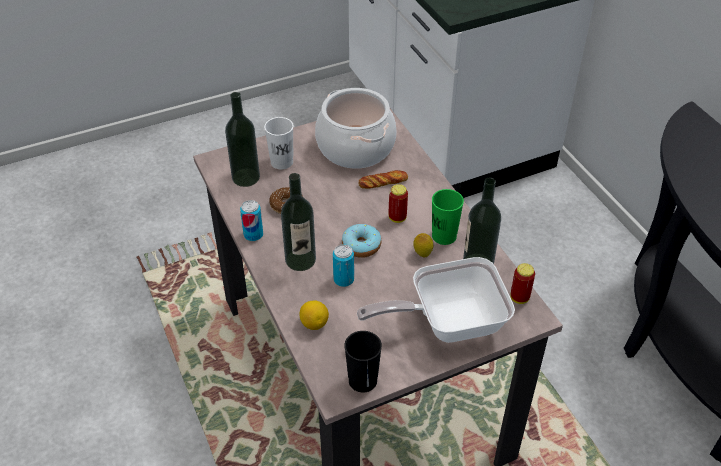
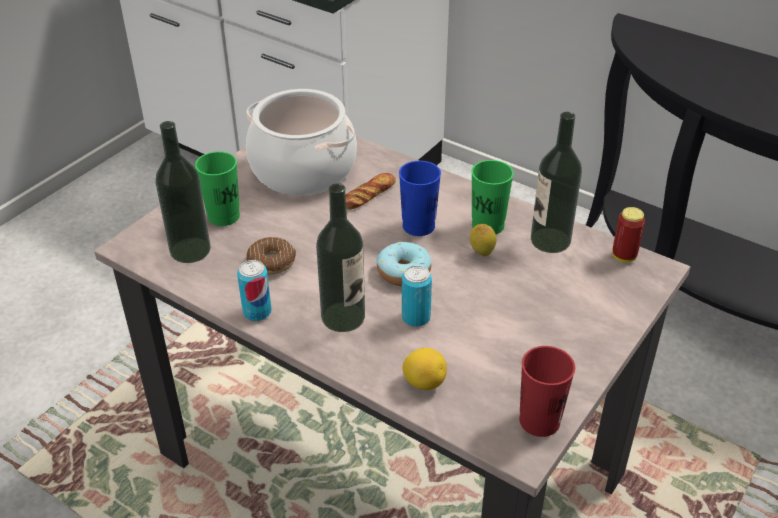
camera: 30 degrees left, 5 degrees down
(282, 162) = (223, 216): white cup -> green cup
(362, 380) = (539, 421): black cup -> red cup
(397, 218) = (418, 226): can -> blue cup
(447, 322) = (574, 314): frying pan -> none

